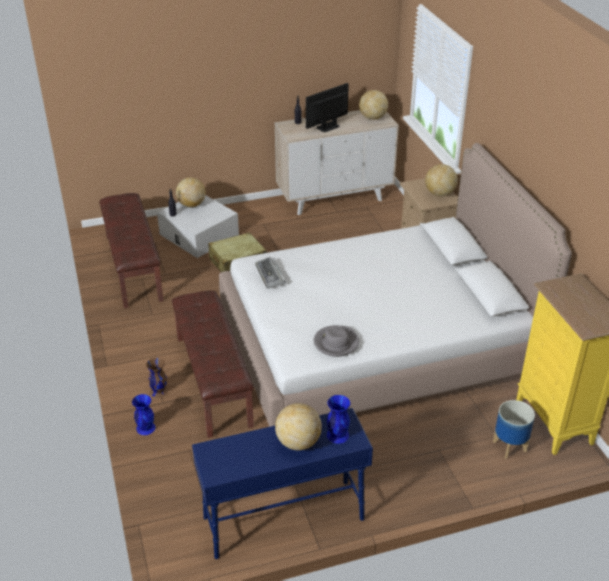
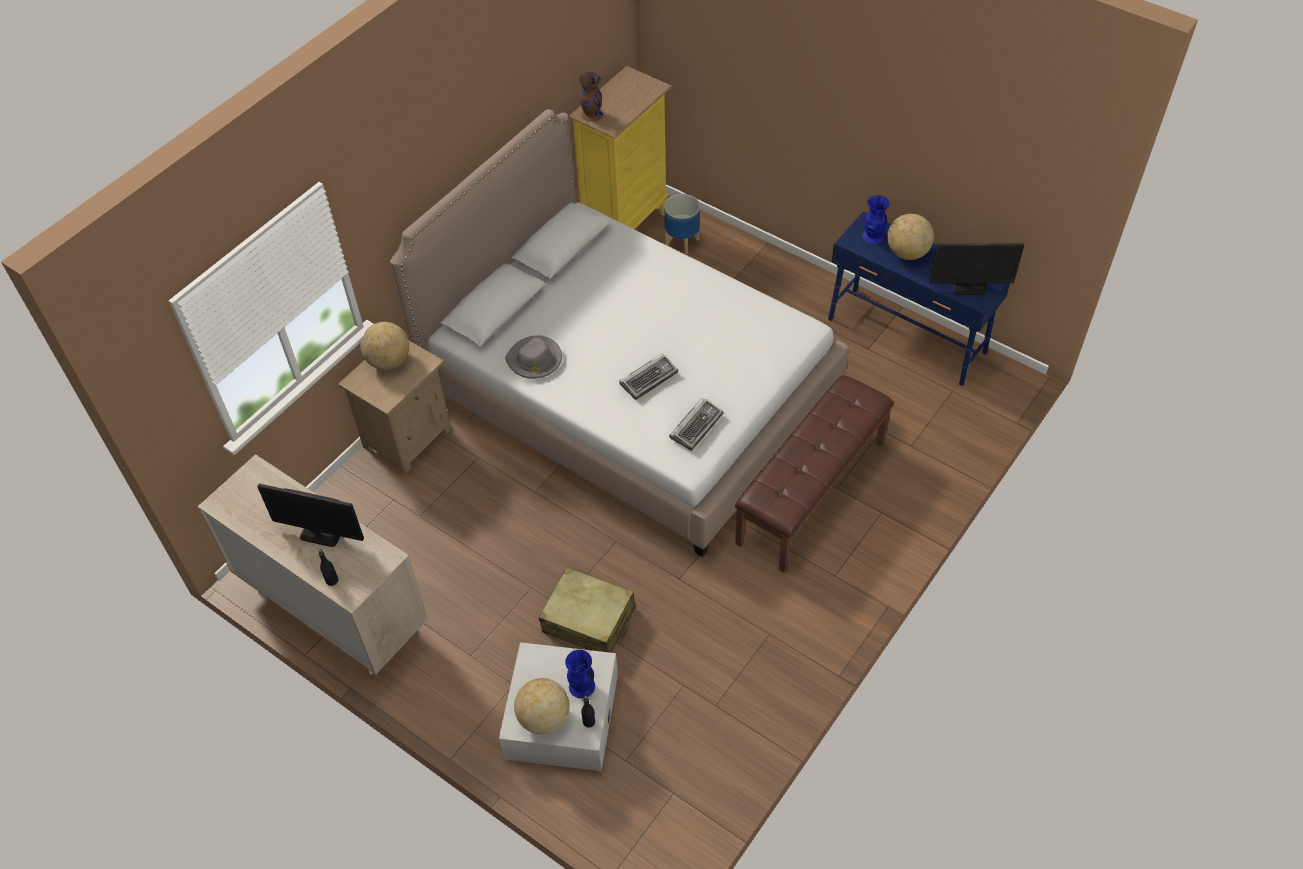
camera: 125 degrees left, 15 degrees up
(133, 267) = (703, 737): brown bench -> none
(145, 428) = (924, 500): blue vase -> blue vase (581, 687)
(158, 390) = (871, 528): brown vase -> brown vase (592, 115)
(225, 454) = (969, 286): none -> monitor
(327, 275) = (649, 379): none -> keyboard
(336, 343) = (749, 315): grey hat -> grey hat (535, 360)
(372, 118) = (250, 496): globe -> none

